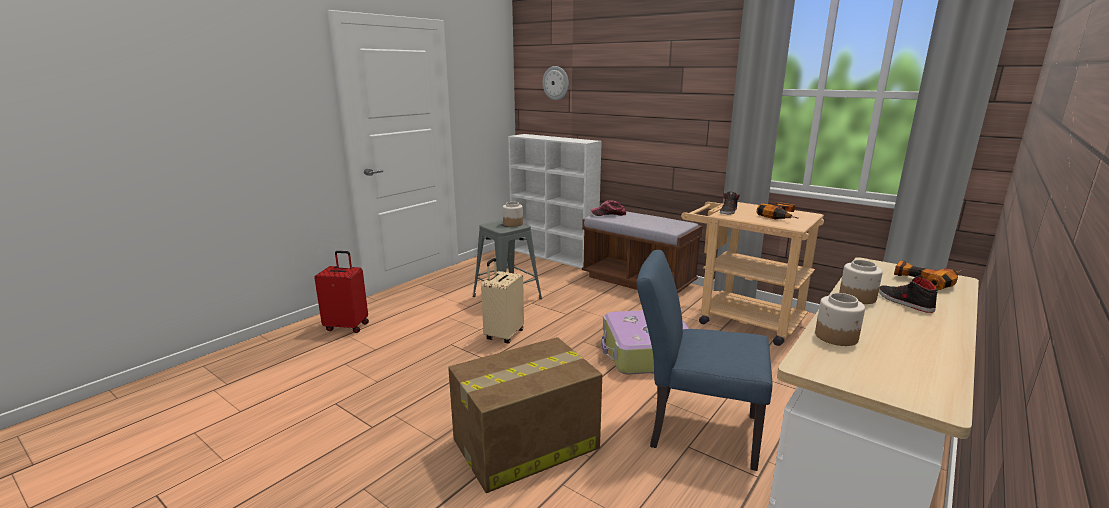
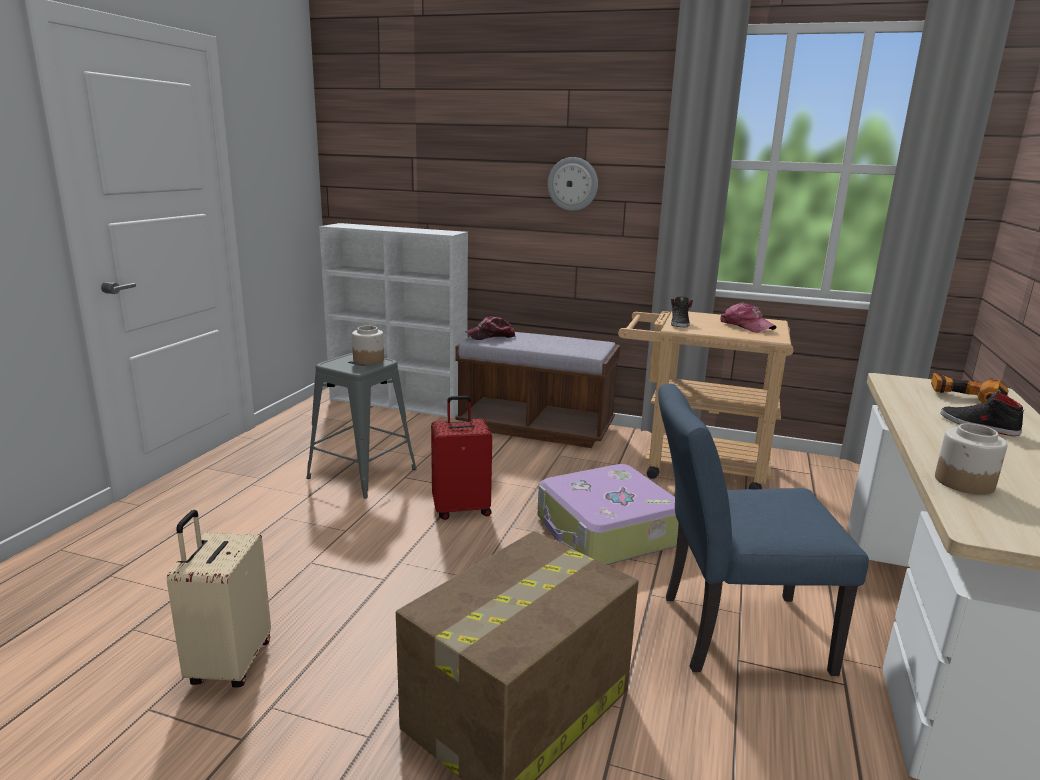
camera: 20 degrees left, 0 degrees up
(347, 326) = (105, 559): red suitcase -> red suitcase (461, 509)
(503, 335) = (388, 534): beige suitcase -> beige suitcase (228, 664)
(556, 83) = (390, 146): wall clock -> wall clock (573, 184)
(781, 216) = (746, 326): power drill -> cap
(857, 297) = (926, 425): jar -> none

